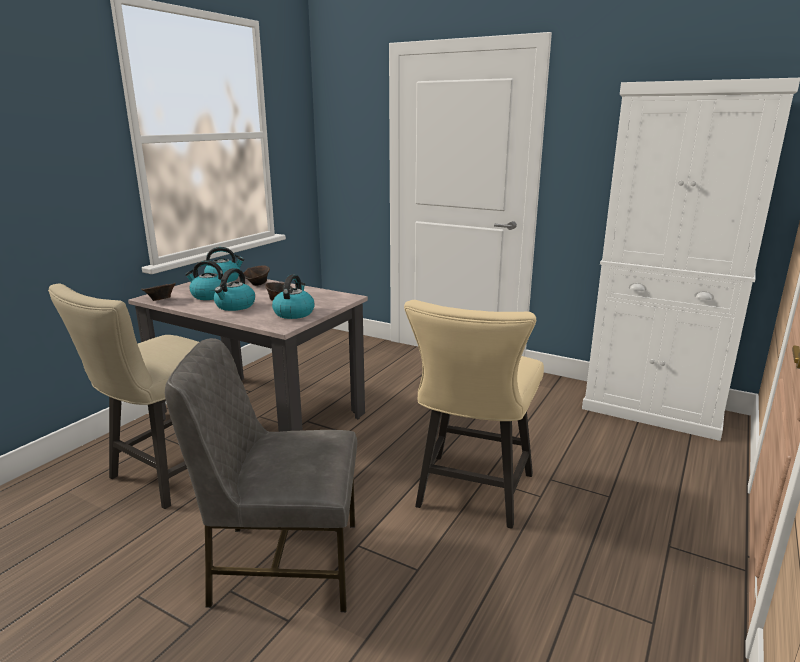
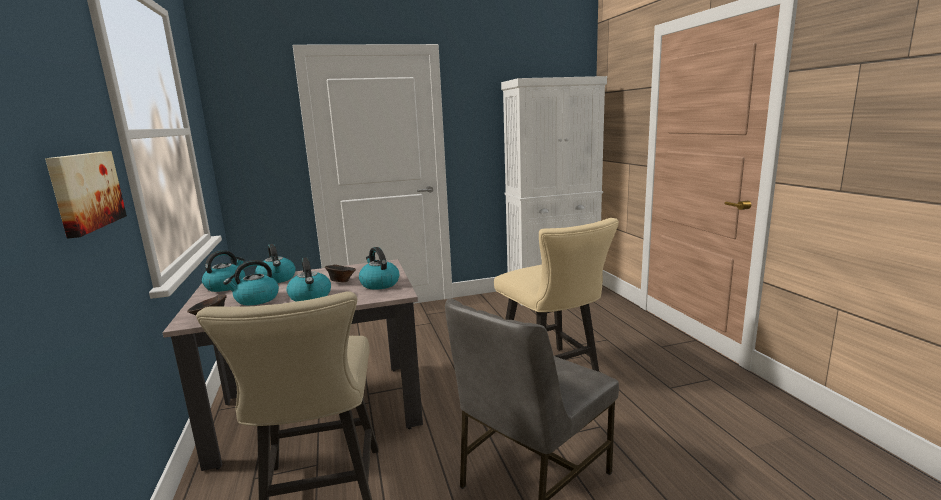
camera: 45 degrees left, 5 degrees down
(59, 183) = (84, 191): none -> picture
(257, 284) = (277, 279): brown bowl -> kettle

